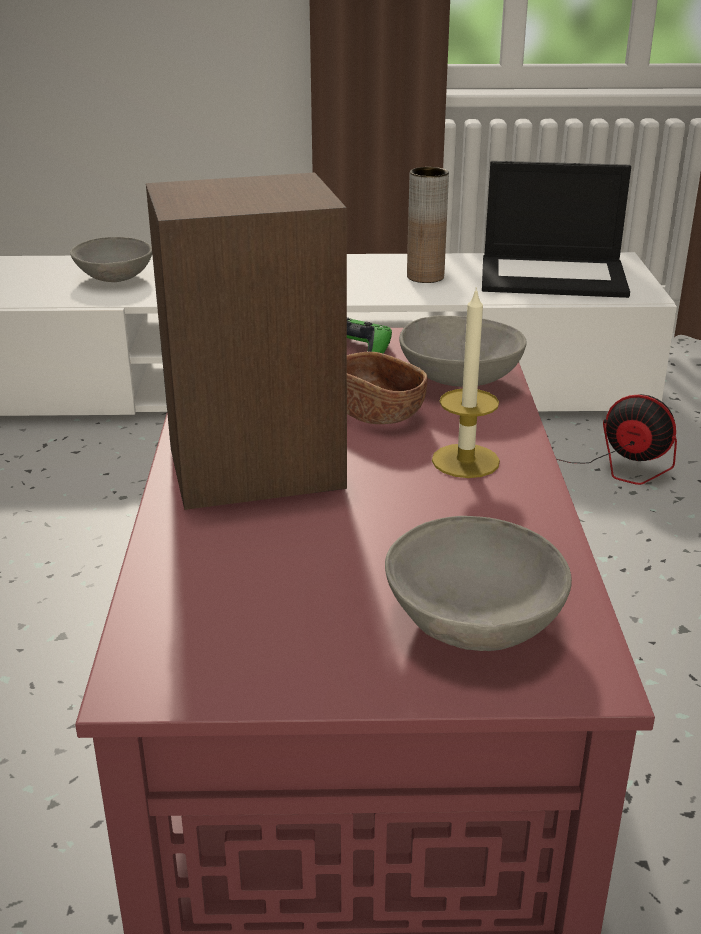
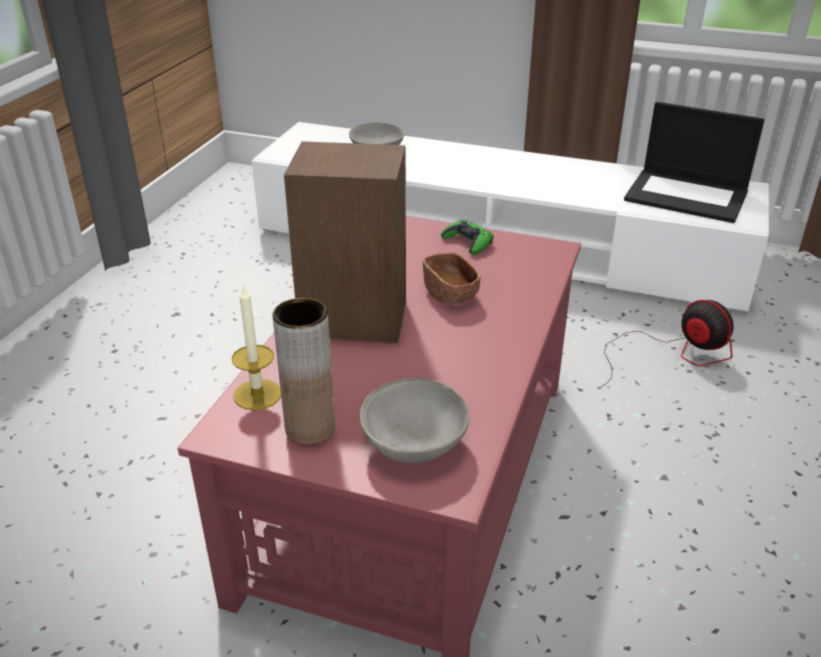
camera: 20 degrees right, 5 degrees up
(425, 277) = (589, 182): brown vase -> brown vase (310, 429)
(458, 379) = (519, 279): grey bowl -> none
(465, 461) = (482, 339): candle -> candle (257, 394)

